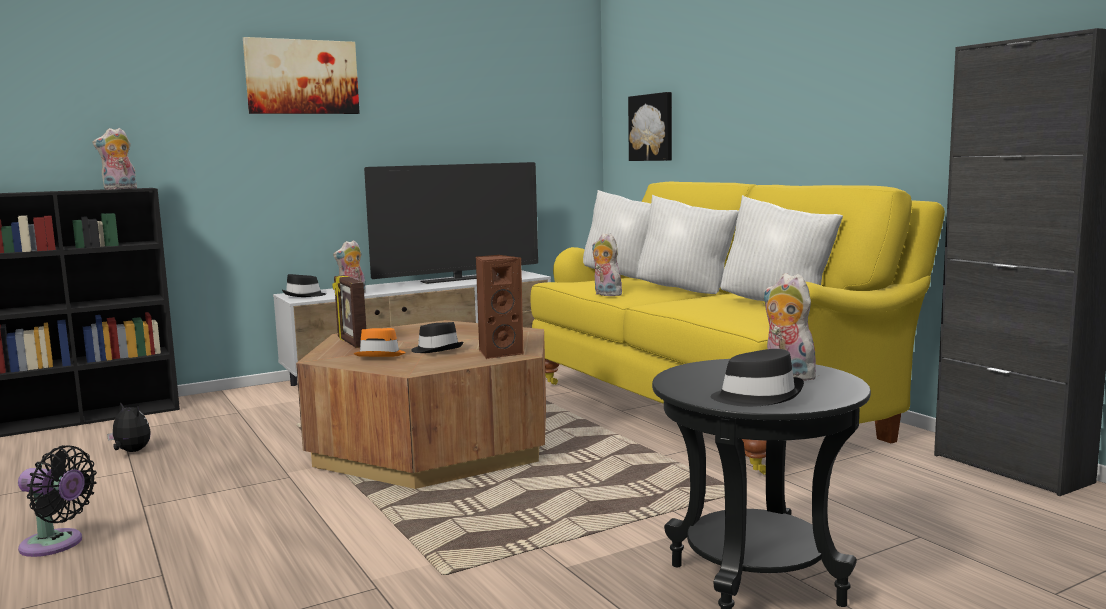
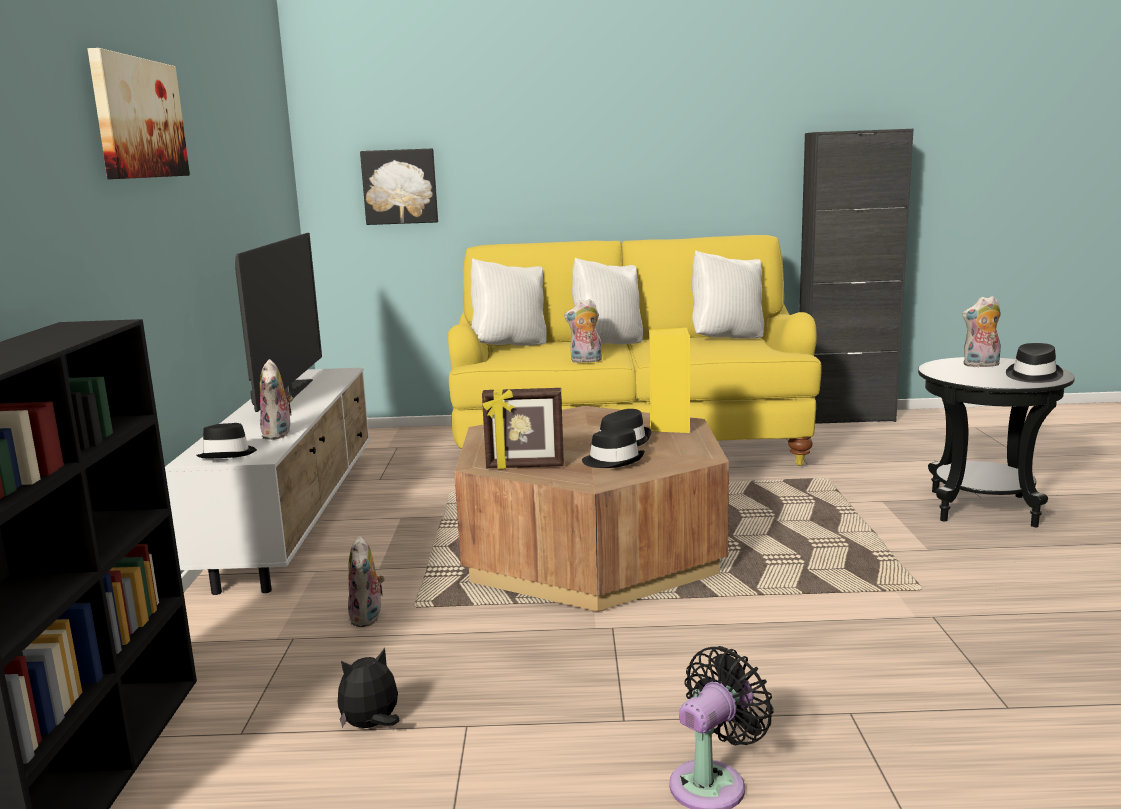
camera: 60 degrees left, 5 degrees up
(119, 189) = (85, 329): plush toy -> plush toy (368, 618)
(381, 355) = (613, 461): orange hat -> black hat
(498, 353) = (670, 427): brown speaker -> yellow speaker

